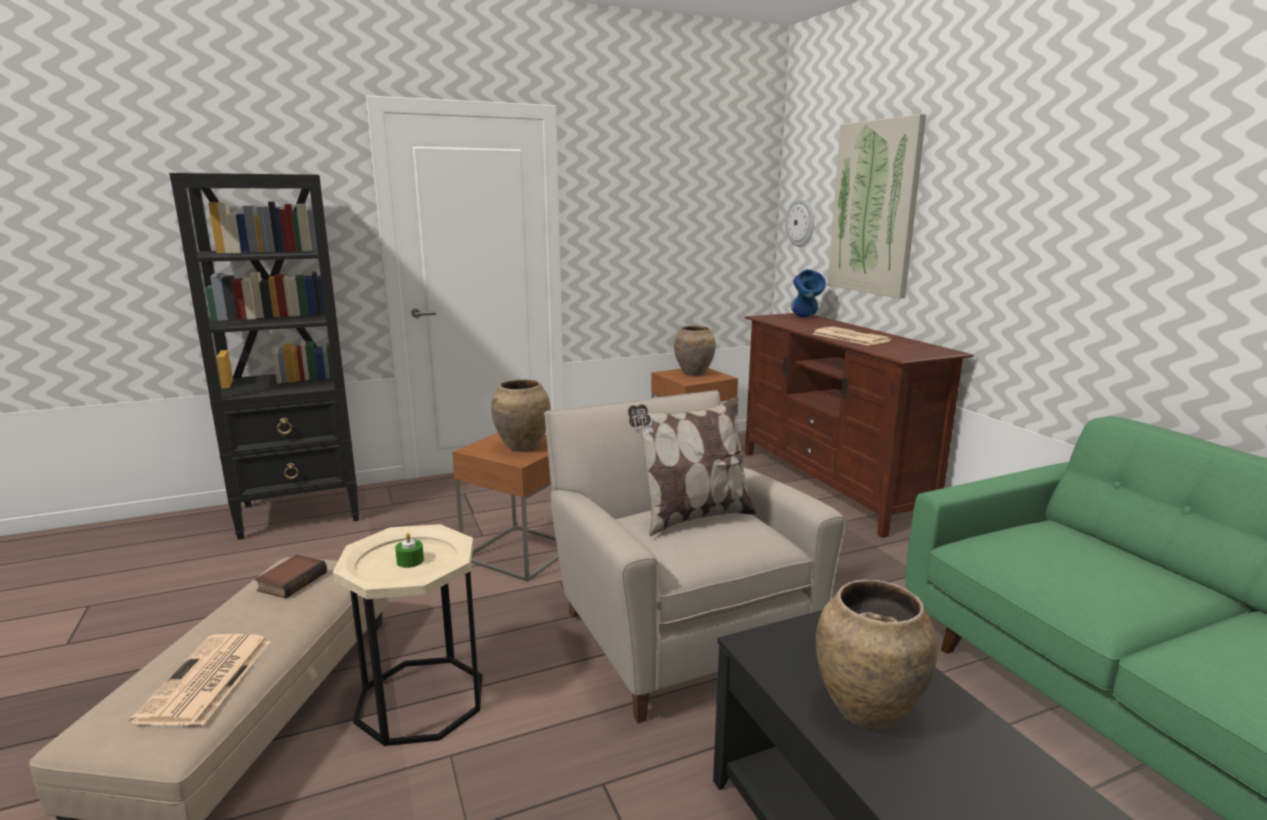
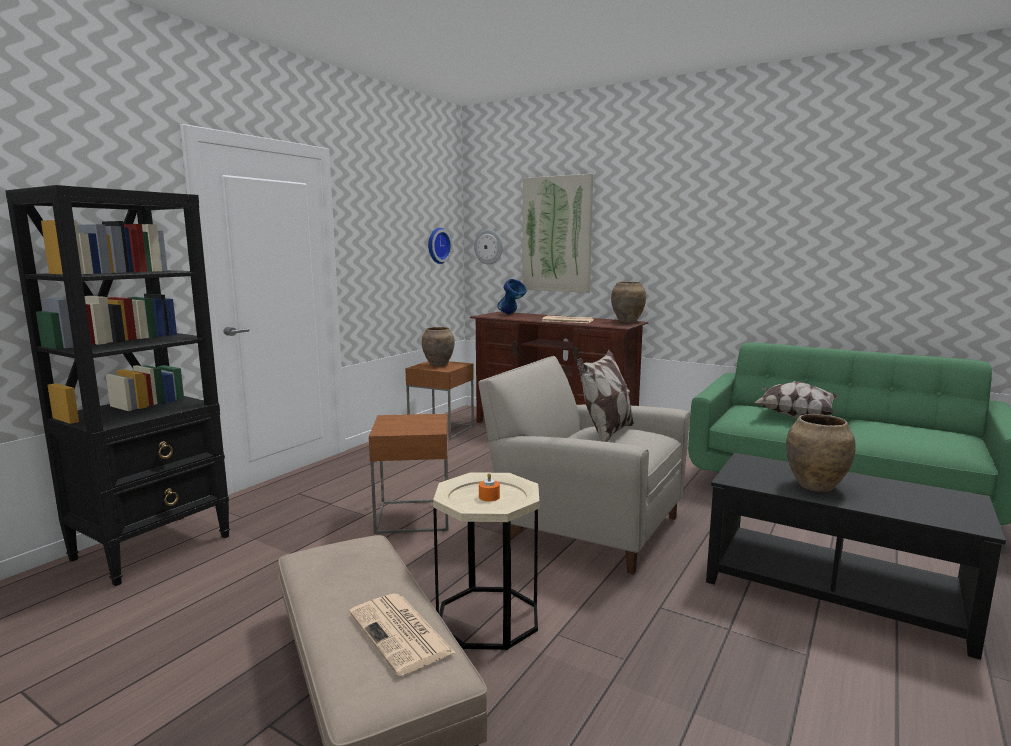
camera: 35 degrees left, 5 degrees down
(292, 581) = (337, 561): book -> none
(410, 561) = (489, 497): green candle -> orange candle
(523, 447) = (418, 423): brown vase -> brown vase (628, 321)
(727, 220) = (437, 245): none -> wall clock
(1110, 569) = (794, 415): none -> pillow

